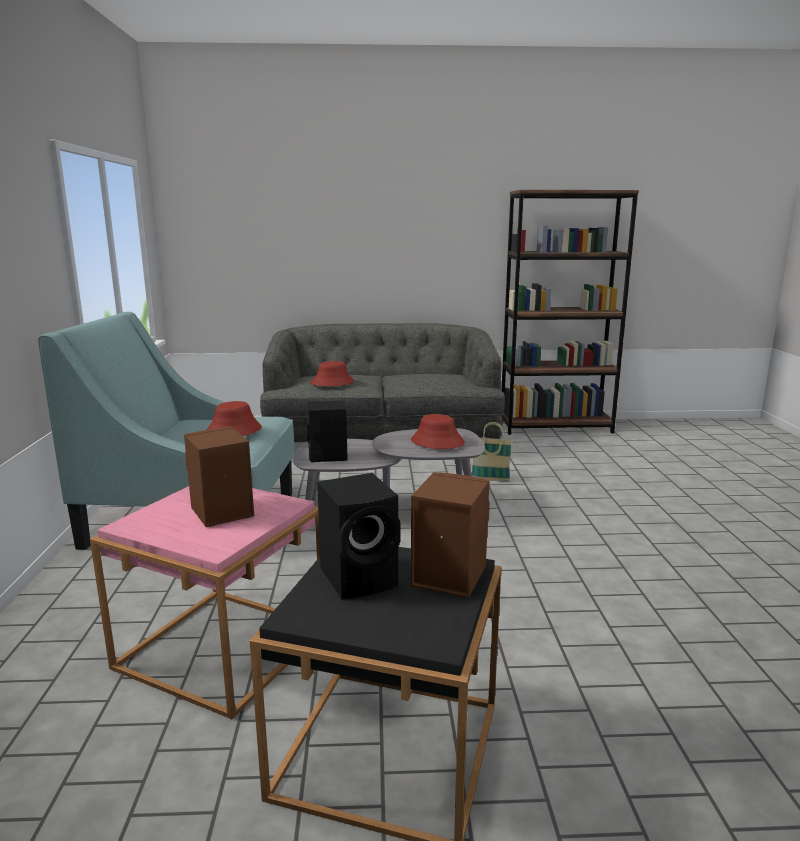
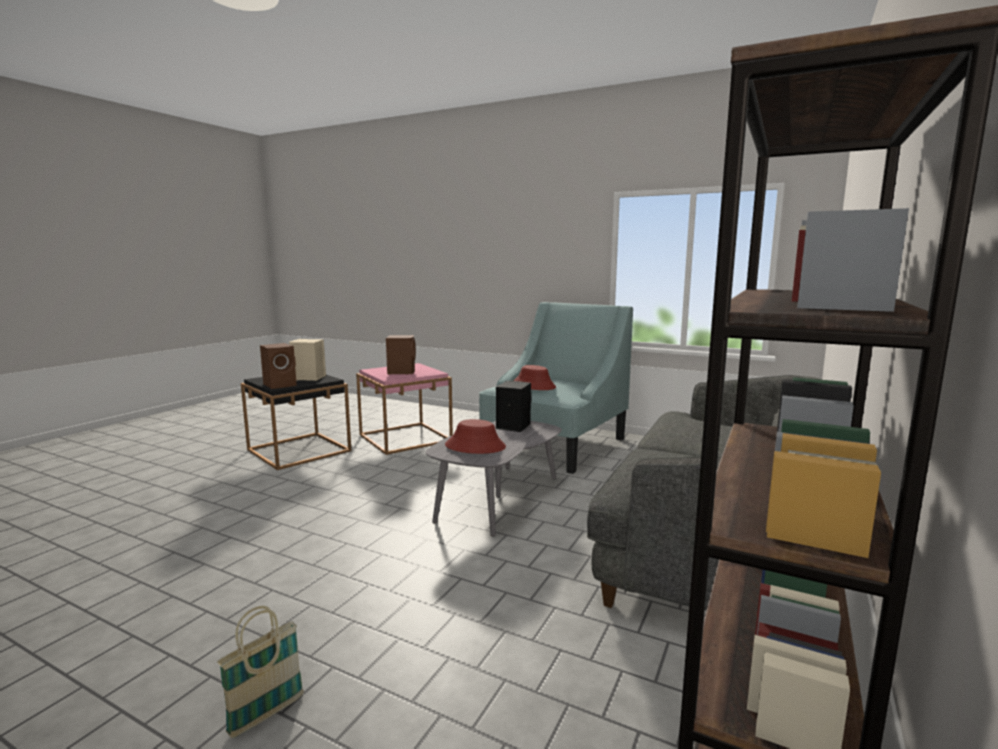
camera: 120 degrees right, 5 degrees down
(332, 383) = (688, 427): red hat -> none
(361, 577) = (308, 378): black speaker -> beige speaker
(490, 480) = (517, 567): basket -> basket (266, 715)

